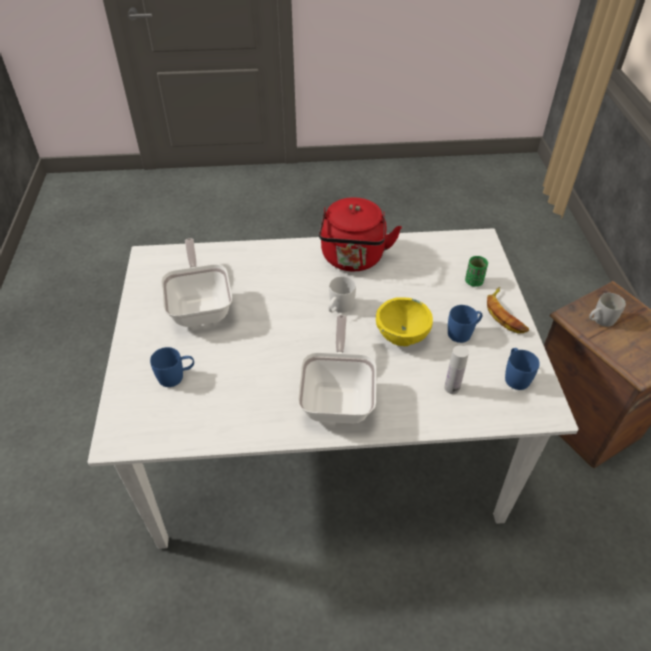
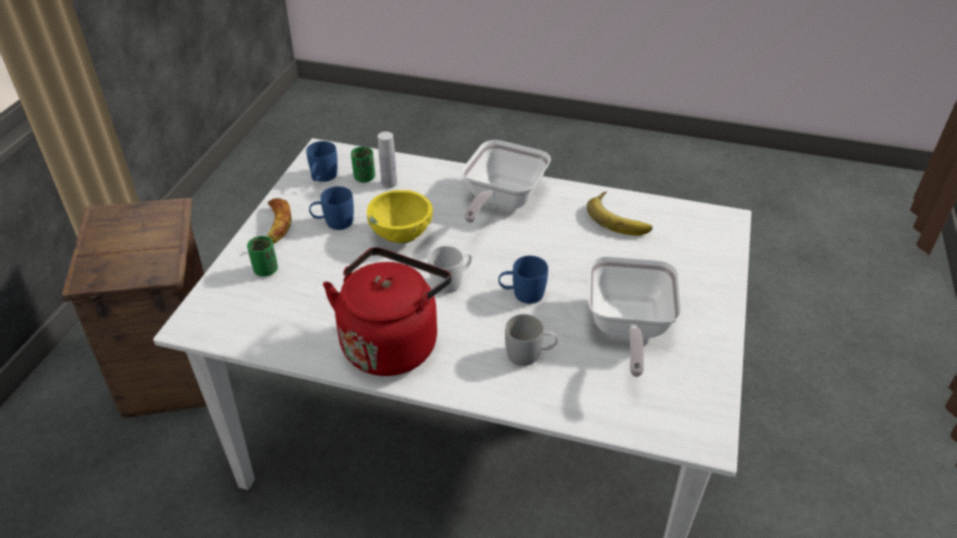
camera: 160 degrees left, 5 degrees down
(176, 376) = (664, 256): blue mug -> blue mug (522, 294)
(221, 409) = (620, 218): none -> banana
(479, 388) = (364, 178): none -> green cup
(600, 320) = (144, 257): white mug -> white mug (530, 354)

